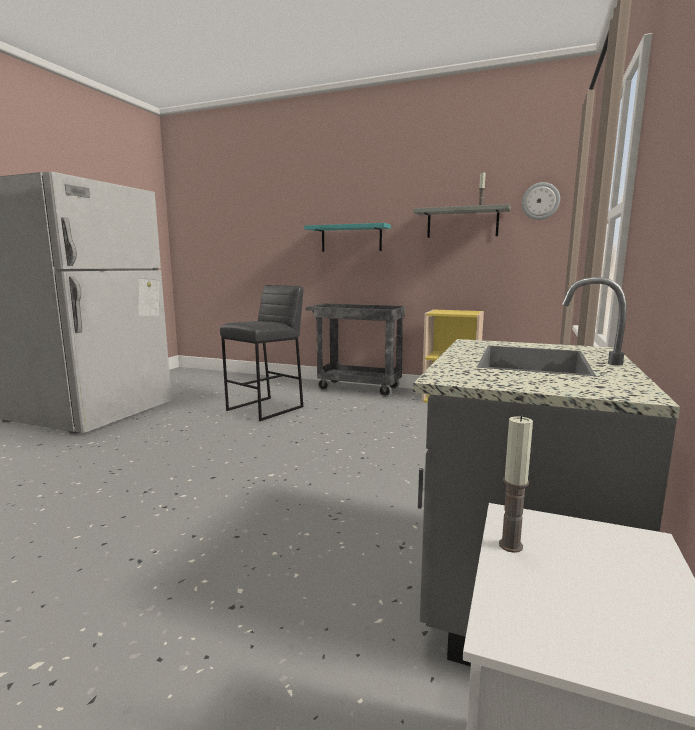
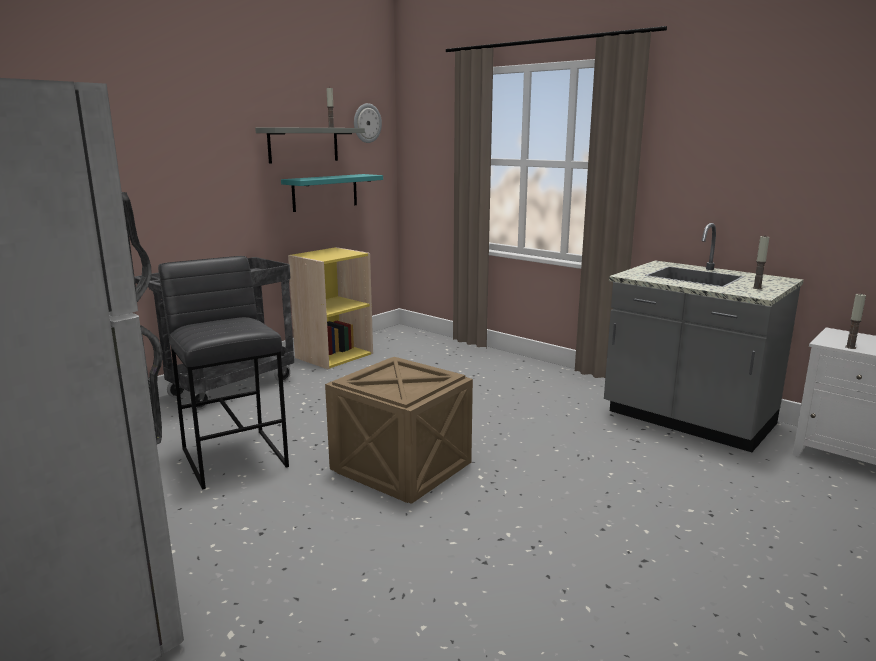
camera: 70 degrees left, 5 degrees up
(273, 447) = (399, 468): none -> crate
(351, 238) = (166, 166): turquoise shelf -> turquoise shelf (325, 192)
(501, 378) = (757, 288): none -> candle

